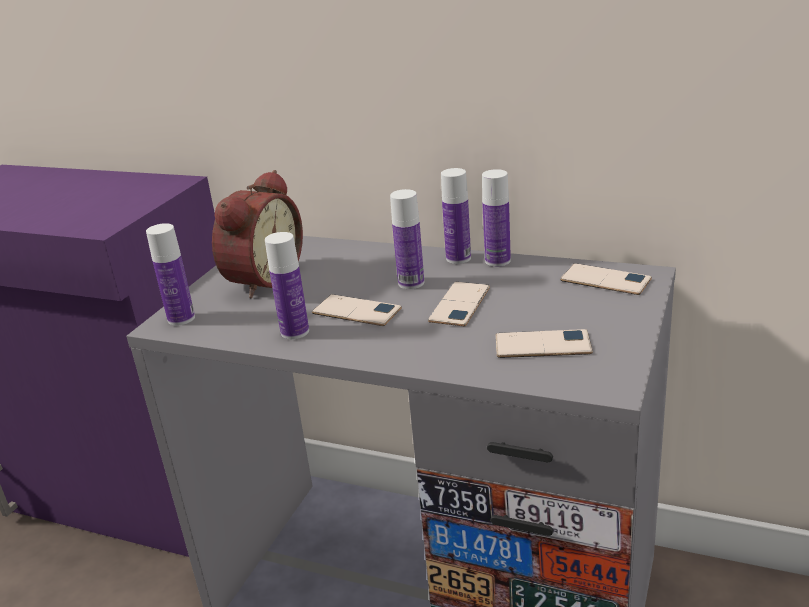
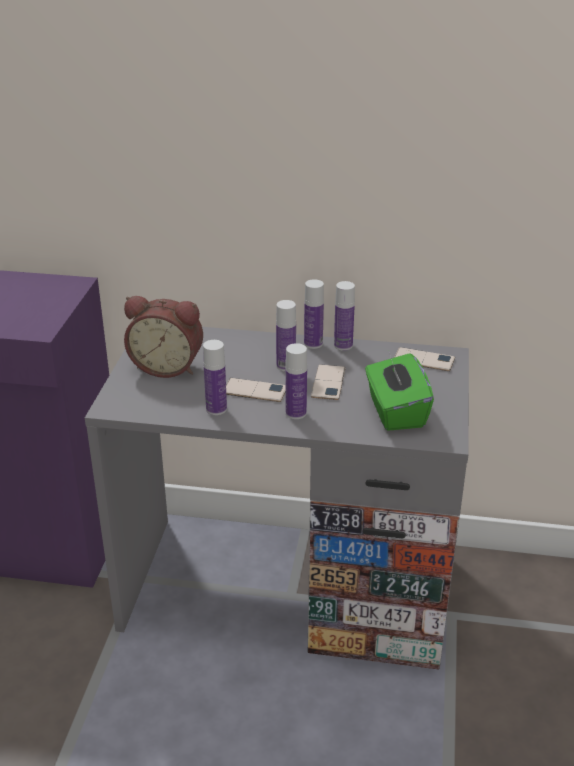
camera: 15 degrees left, 5 degrees up
(181, 318) = (121, 401): bottle -> bottle (296, 413)
(261, 280) = (168, 366): alarm clock -> alarm clock turned 90 degrees clockwise
(542, 345) = (395, 412): phone -> green tissue box

